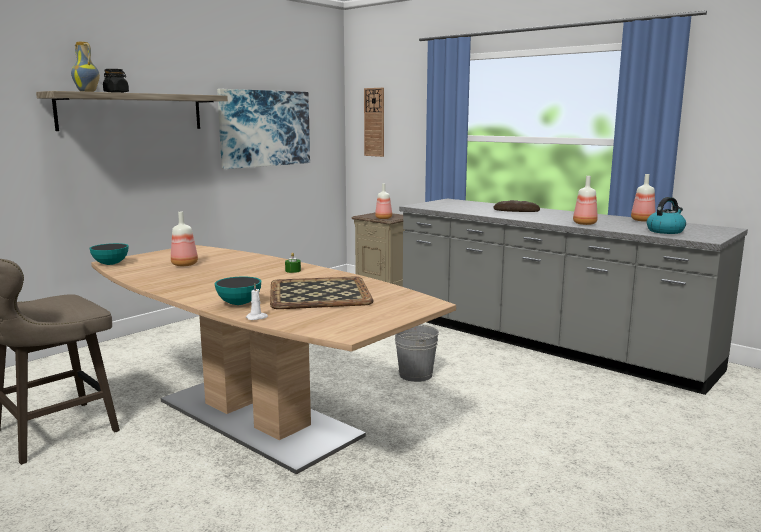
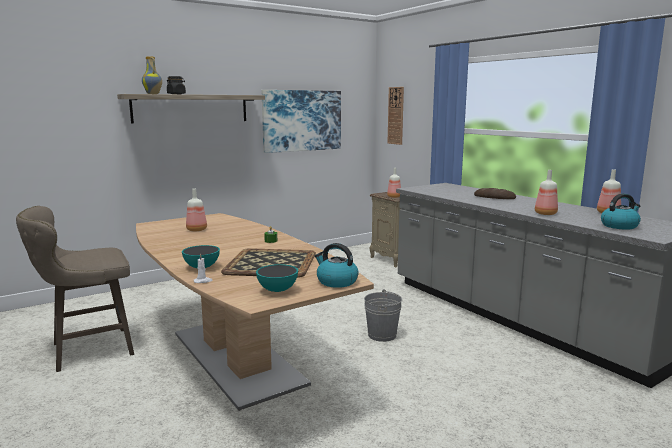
camera: 15 degrees right, 0 degrees up
(110, 264) = (146, 226): bowl -> bowl (277, 290)
(414, 306) = (336, 281): none -> kettle

